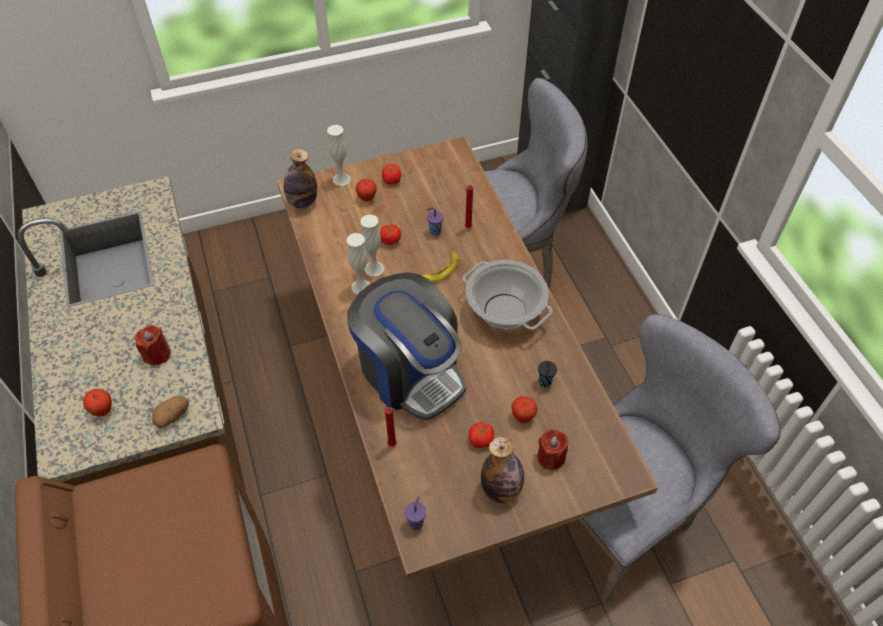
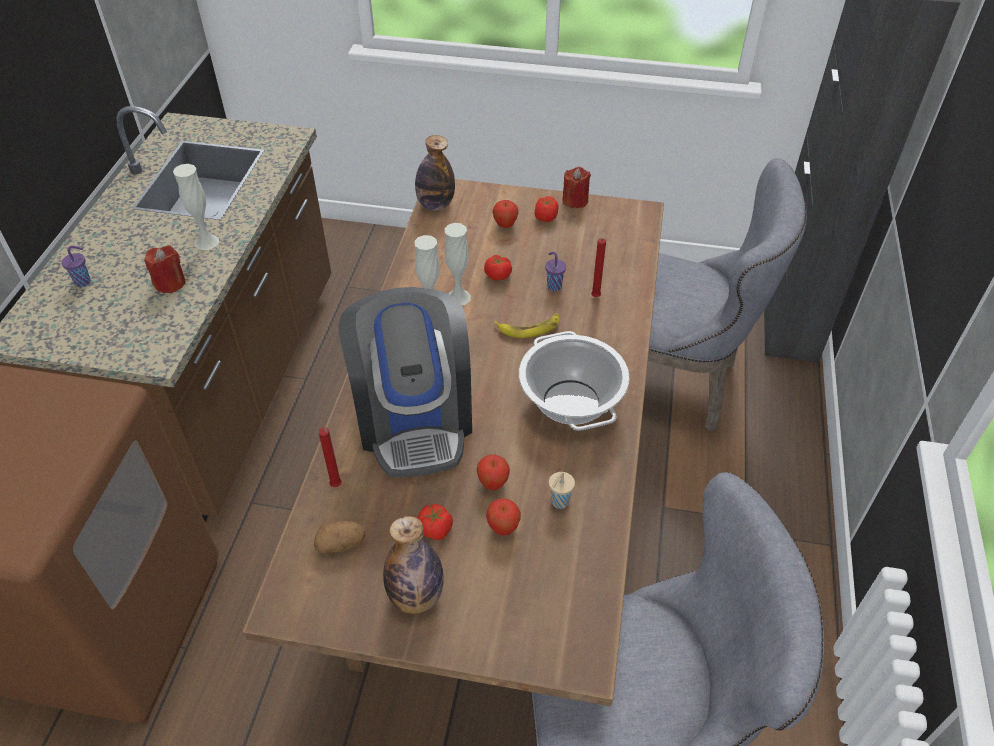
camera: 30 degrees right, 5 degrees down
(103, 410) = (82, 312): apple -> apple (493, 484)
(173, 416) = (135, 346): potato -> potato (341, 544)
(341, 179) = (493, 197): white vase -> white vase (206, 242)
(416, 522) = (296, 580): purple cup -> purple cup (84, 281)
(544, 382) = (559, 502): black cup -> beige cup
(550, 457) = (502, 591): red candle -> red candle (575, 201)

